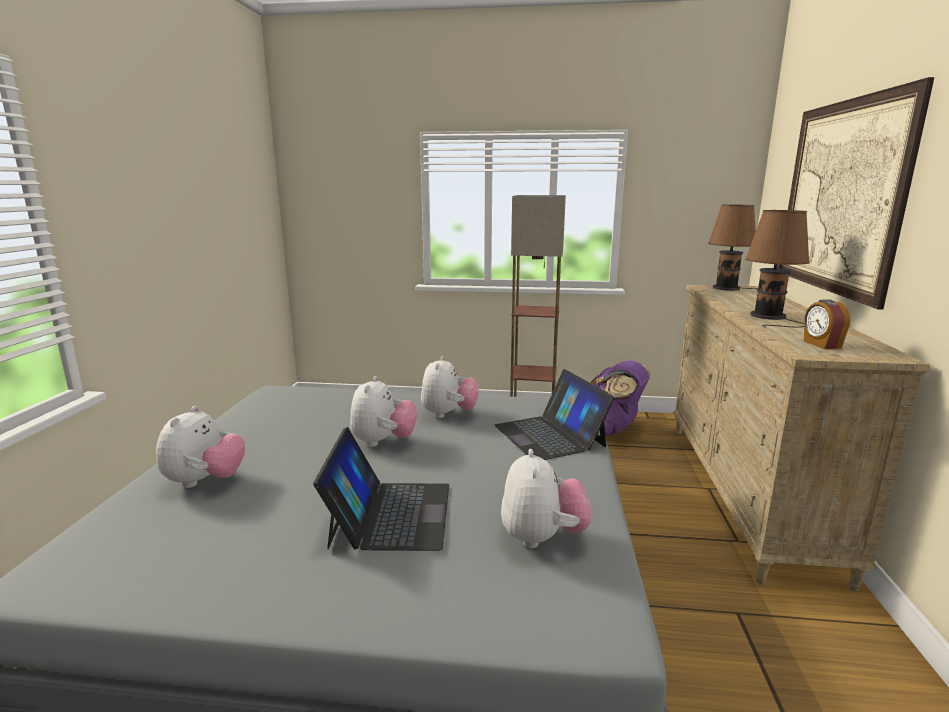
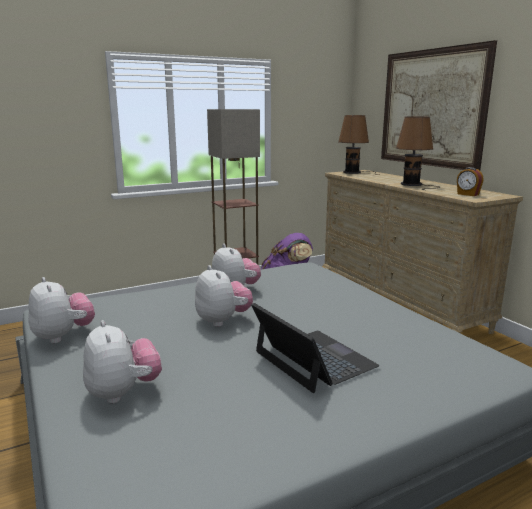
camera: 35 degrees left, 0 degrees up
(542, 538) = (412, 341): plush toy -> plush toy (63, 336)
(550, 435) = (323, 287): laptop -> none

